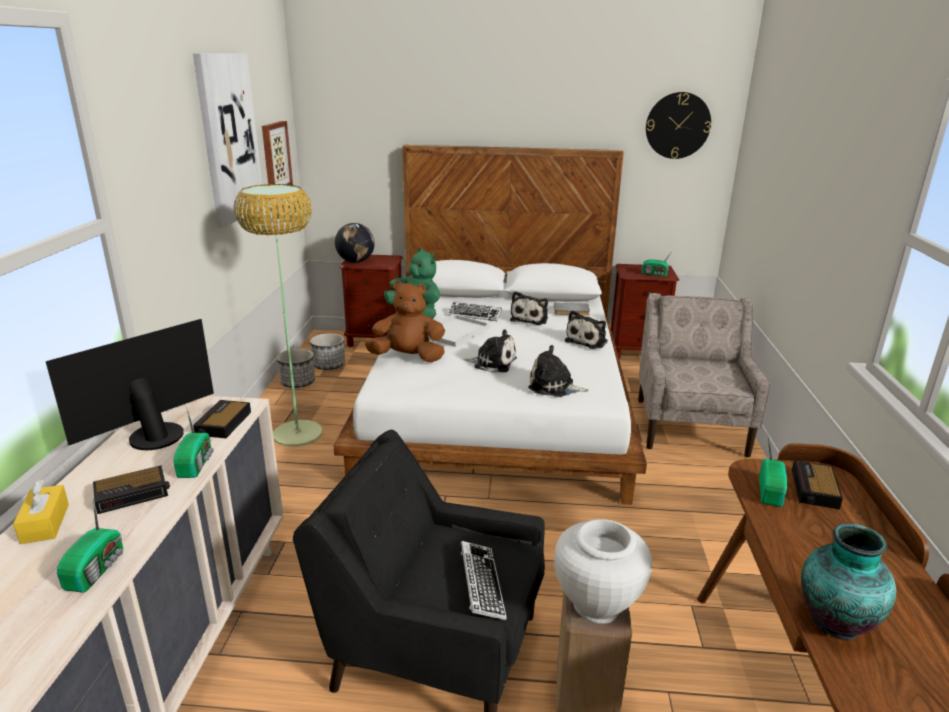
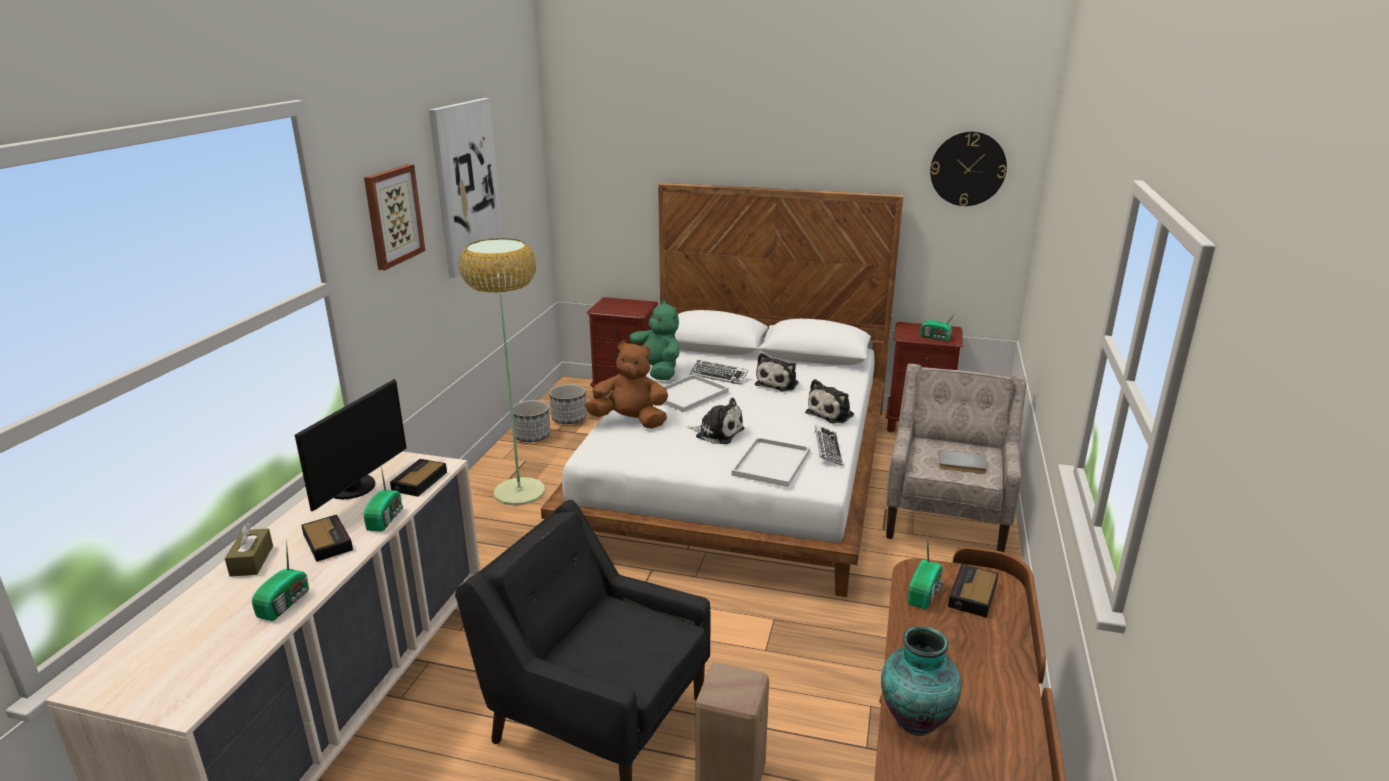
camera: 10 degrees right, 0 degrees up
(45, 523) = (252, 561): yellow tissue box -> brown tissue box
(133, 493) = (327, 541): alarm clock -> alarm clock turned 105 degrees counterclockwise
(153, 435) = (355, 488): monitor -> monitor turned 150 degrees clockwise
(275, 157) = (521, 197): picture -> picture (393, 216)
(356, 261) = (605, 307): globe -> none
(481, 584) = (631, 656): keyboard -> keyboard (827, 449)
(554, 387) = (772, 464): plush toy -> white tray
(571, 311) = (828, 377): grey book -> grey book (961, 464)
(596, 605) = (732, 686): white vase -> none

